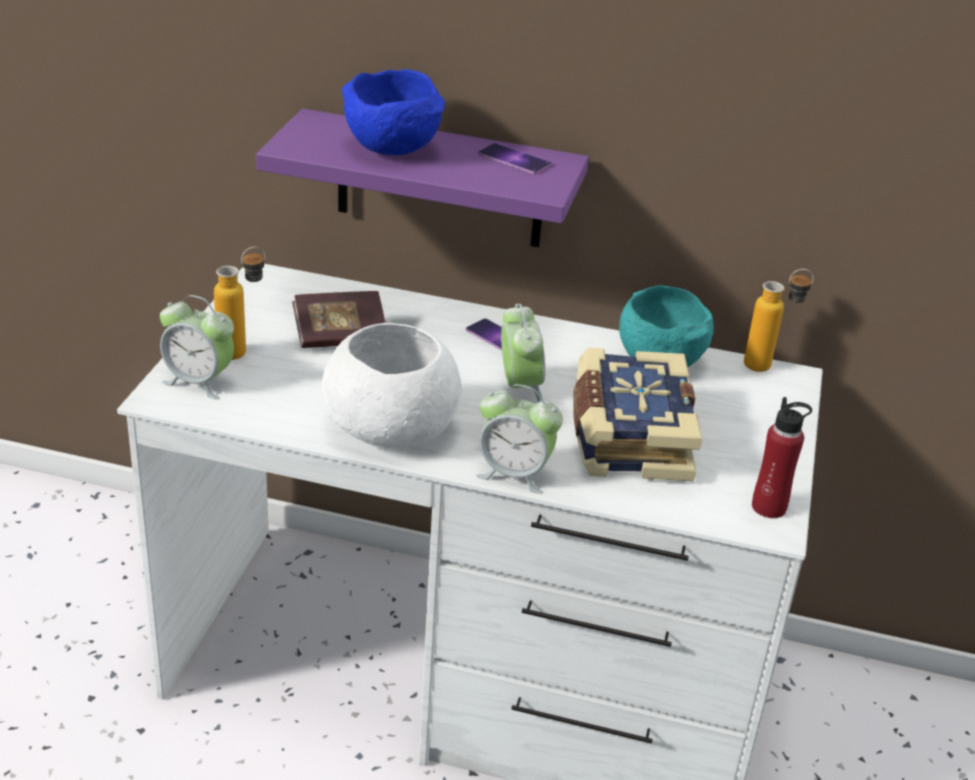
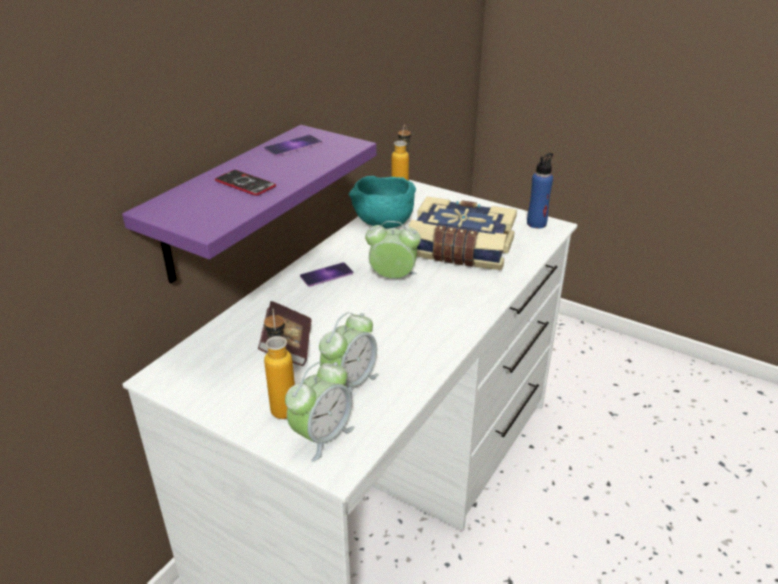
camera: 70 degrees left, 0 degrees up
(388, 429) = (426, 341): white bowl -> none
(394, 149) = (245, 184): blue bowl -> phone
(514, 474) = (491, 298): alarm clock -> alarm clock (350, 383)
(769, 507) = (536, 223): red bottle -> blue bottle

